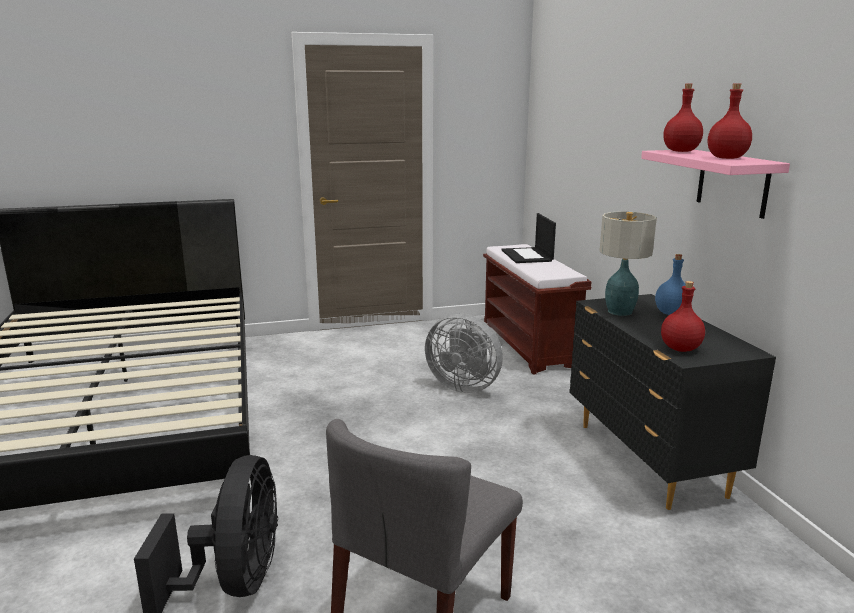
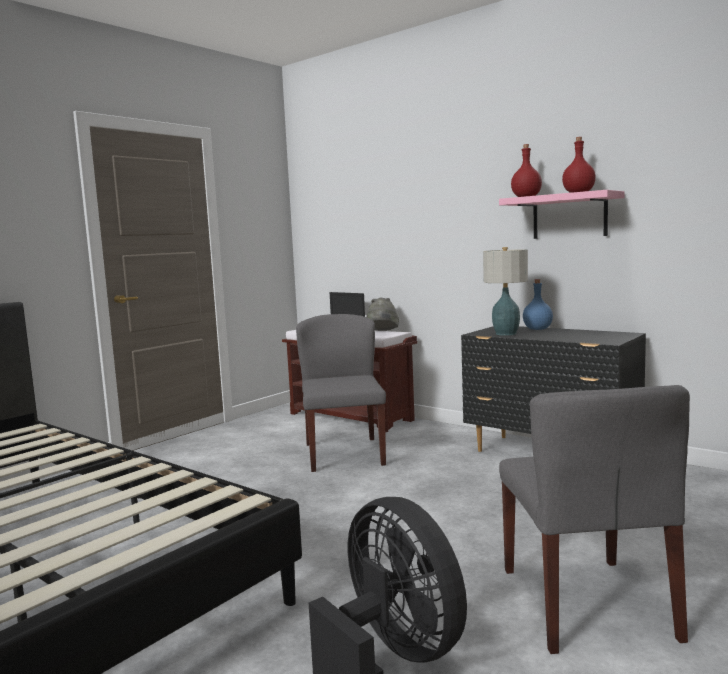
camera: 35 degrees left, 10 degrees down
(464, 386) = (343, 454): grey fan -> grey chair
(559, 270) = (382, 332): none -> grey hat
(680, 349) = (592, 339): red bottle -> none

